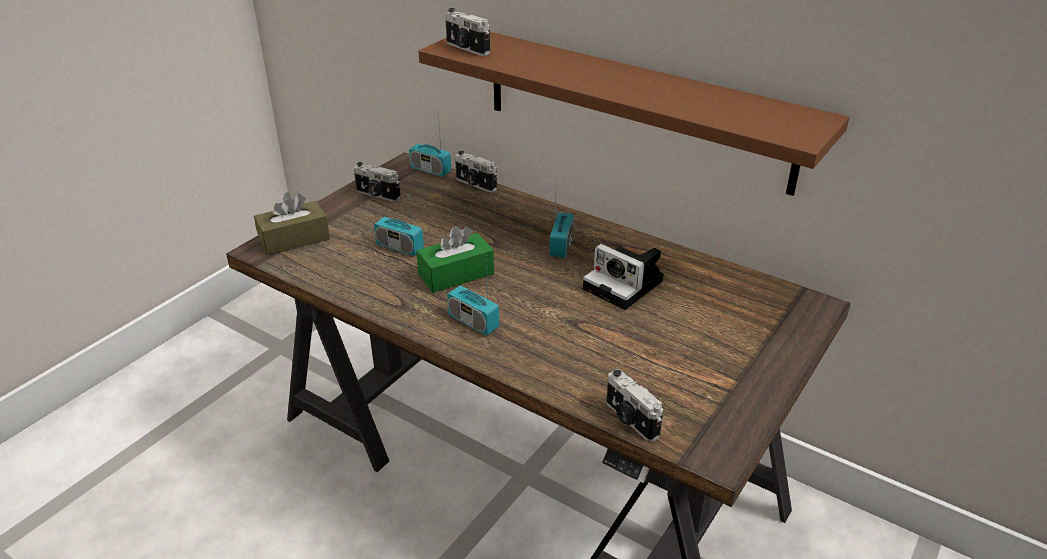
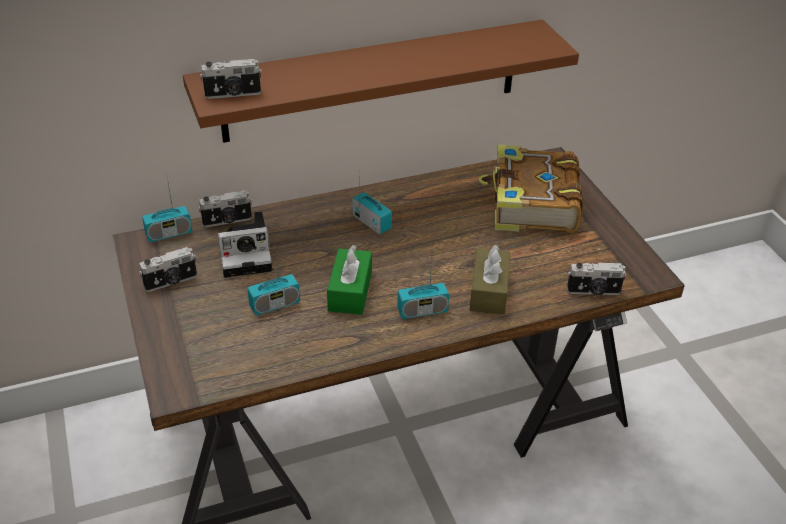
camera: 55 degrees left, 5 degrees up
(294, 239) = (183, 363): brown tissue box -> brown tissue box (489, 291)
(626, 285) = (453, 219): camera -> camera (247, 254)
(718, 322) = (531, 204): none -> book

